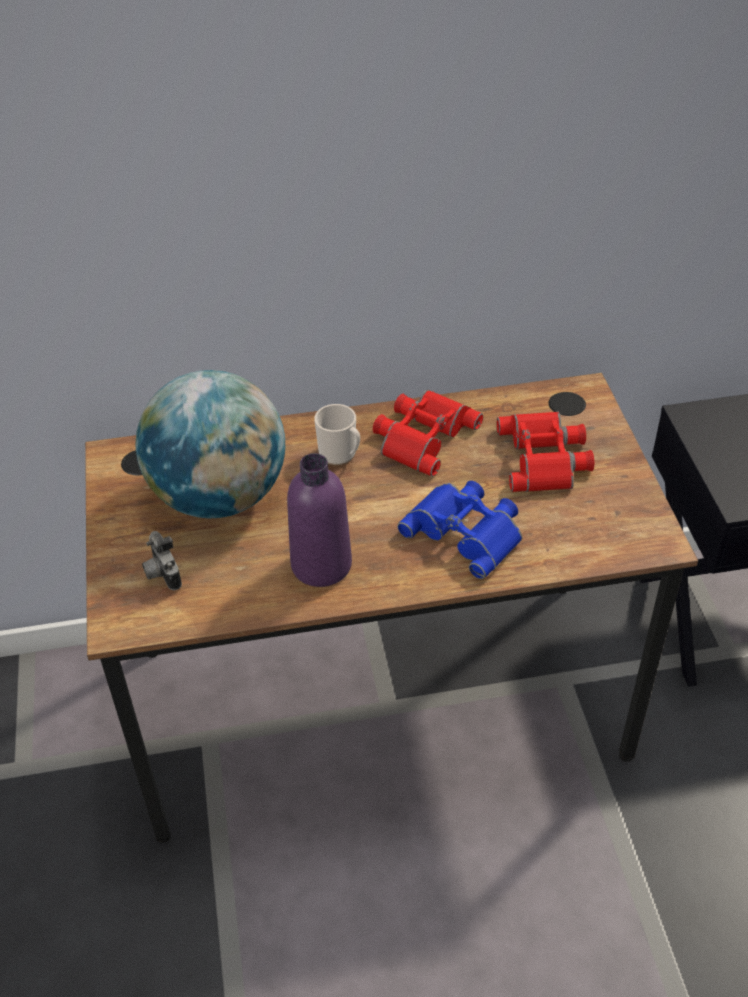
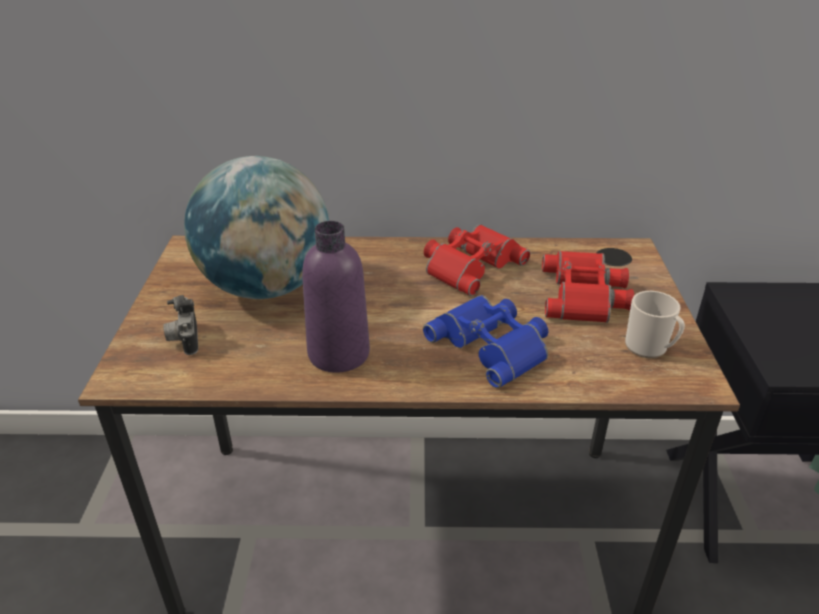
camera: 10 degrees right, 10 degrees down
(340, 454) = (389, 269): mug -> mug (650, 348)

